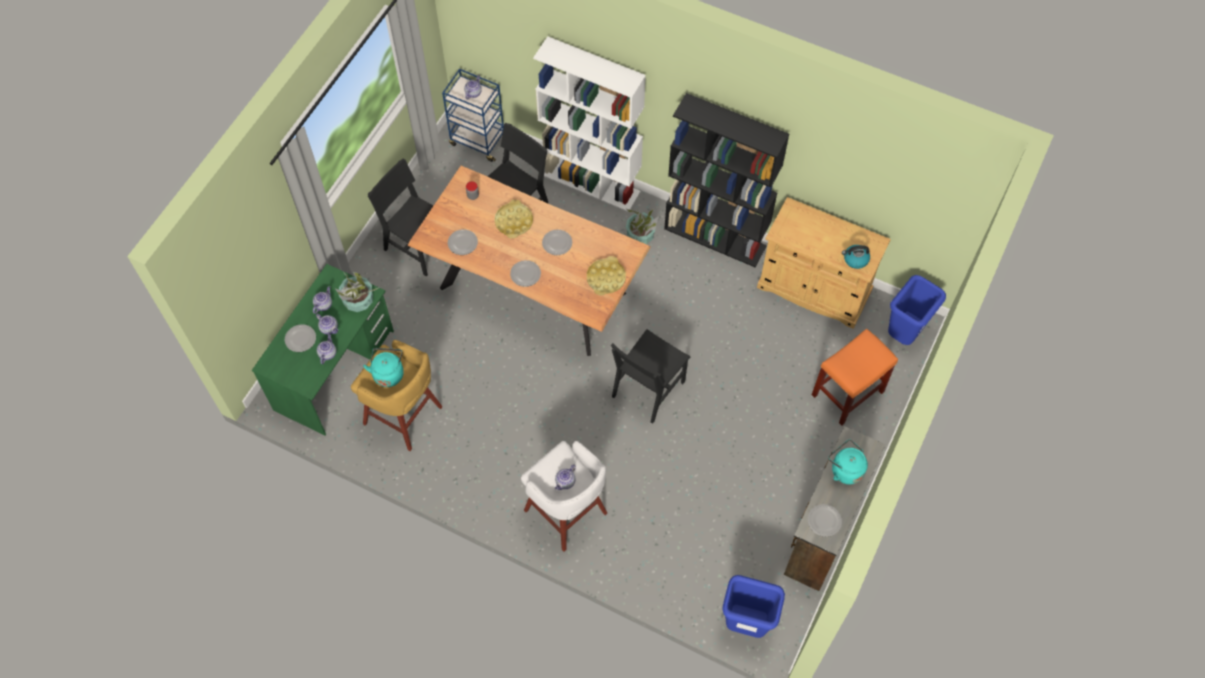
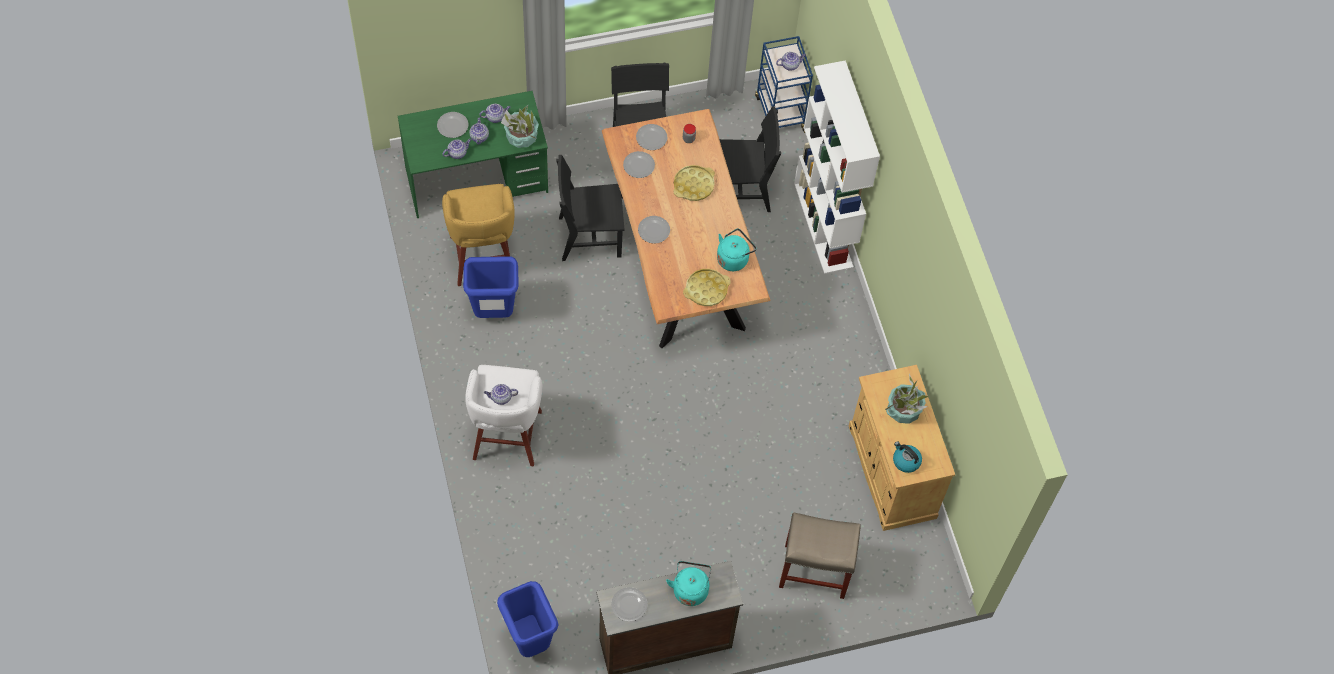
camera: 45 degrees right, 0 degrees up
(388, 373) = (480, 206): turquoise kettle -> turquoise kettle (734, 258)
(556, 243) = (704, 230): plate -> plate (651, 137)
(640, 234) = (811, 299): potted plant -> potted plant (903, 410)
(648, 389) = (671, 413): black chair -> black chair (589, 237)
(716, 237) = (866, 358): black bookcase -> none
(848, 392) = (815, 570): orange stool -> beige stool
(903, 335) = (916, 576): blue trash can -> blue trash can (493, 312)

